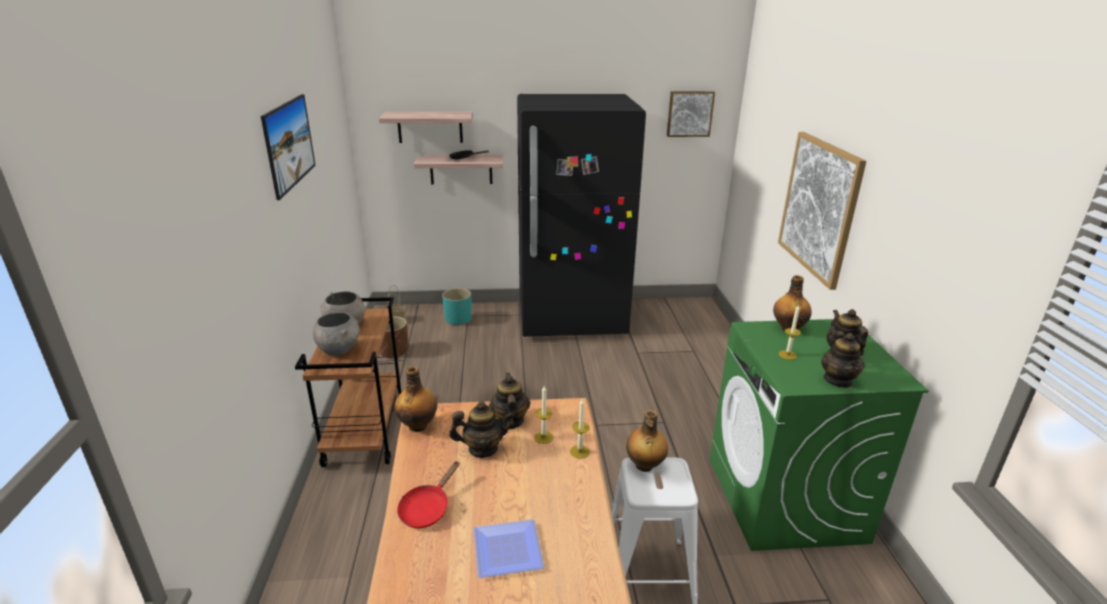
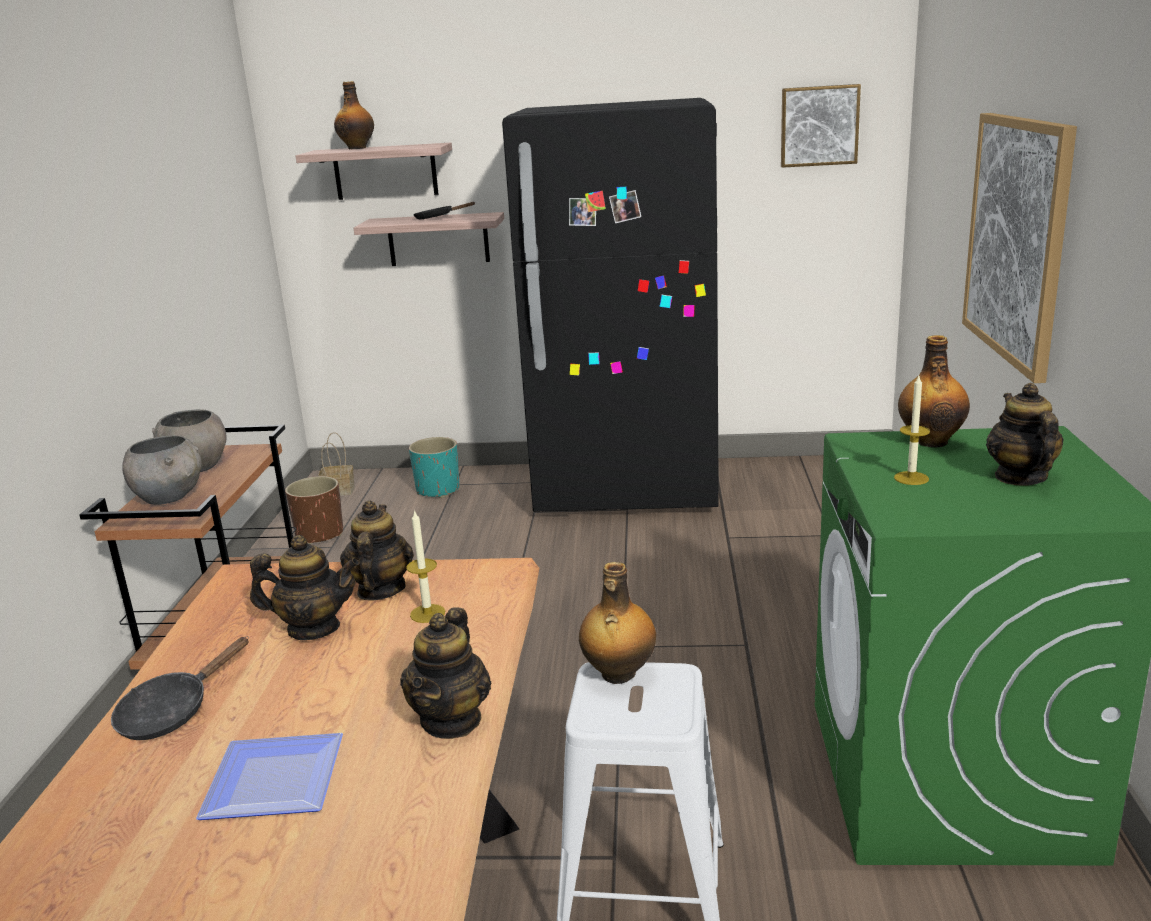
camera: 10 degrees right, 5 degrees down
(293, 162) = (107, 196): picture -> none
(418, 425) = (225, 593): bottle -> bottle (357, 148)
(427, 508) = (172, 712): red frying pan -> black frying pan
(579, 451) = (481, 635): candle -> none
(838, 380) = (997, 515): teapot -> teapot (451, 720)

